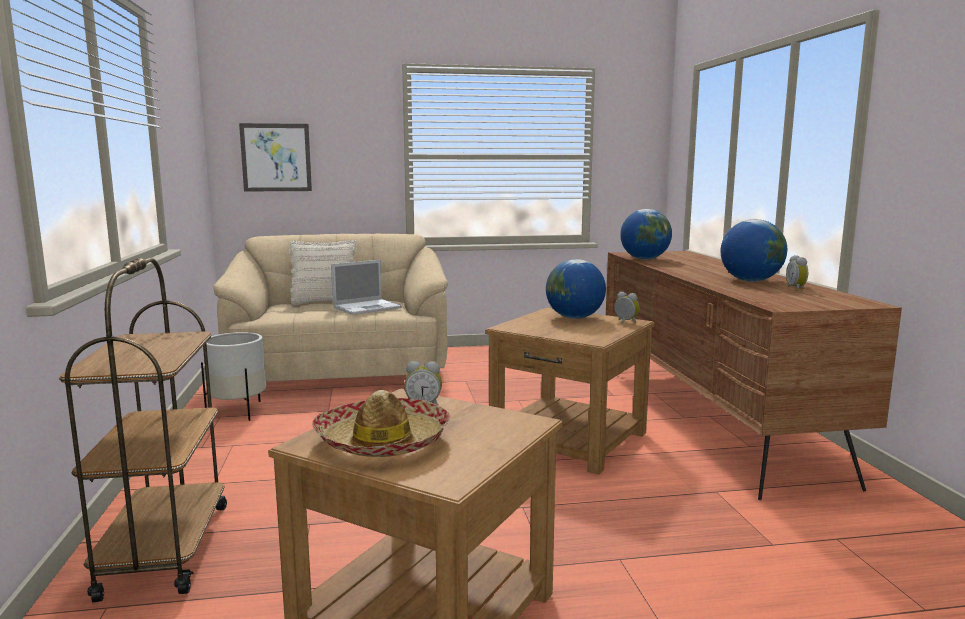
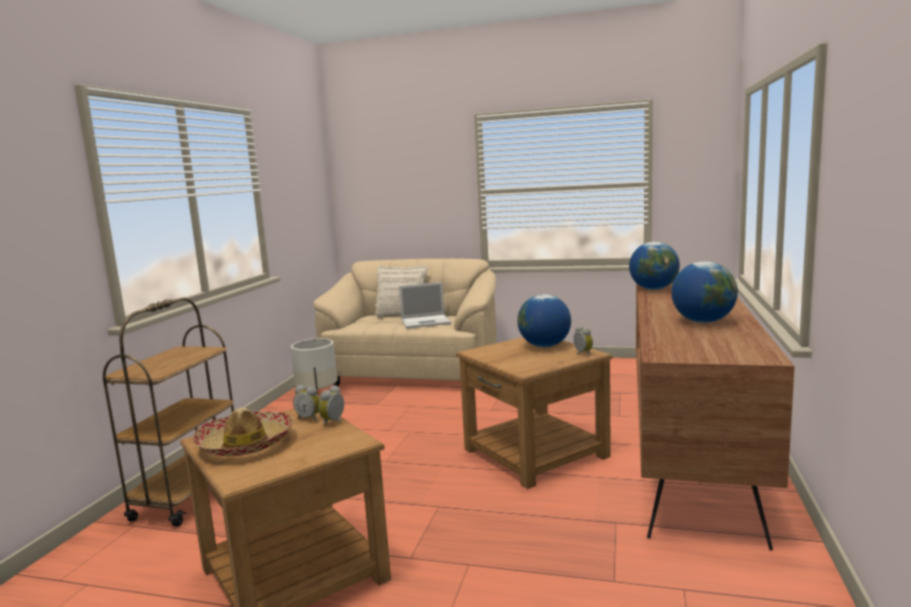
camera: 25 degrees right, 0 degrees up
(276, 157) = (379, 198): picture -> none
(797, 289) = (730, 334): alarm clock -> alarm clock (334, 422)

